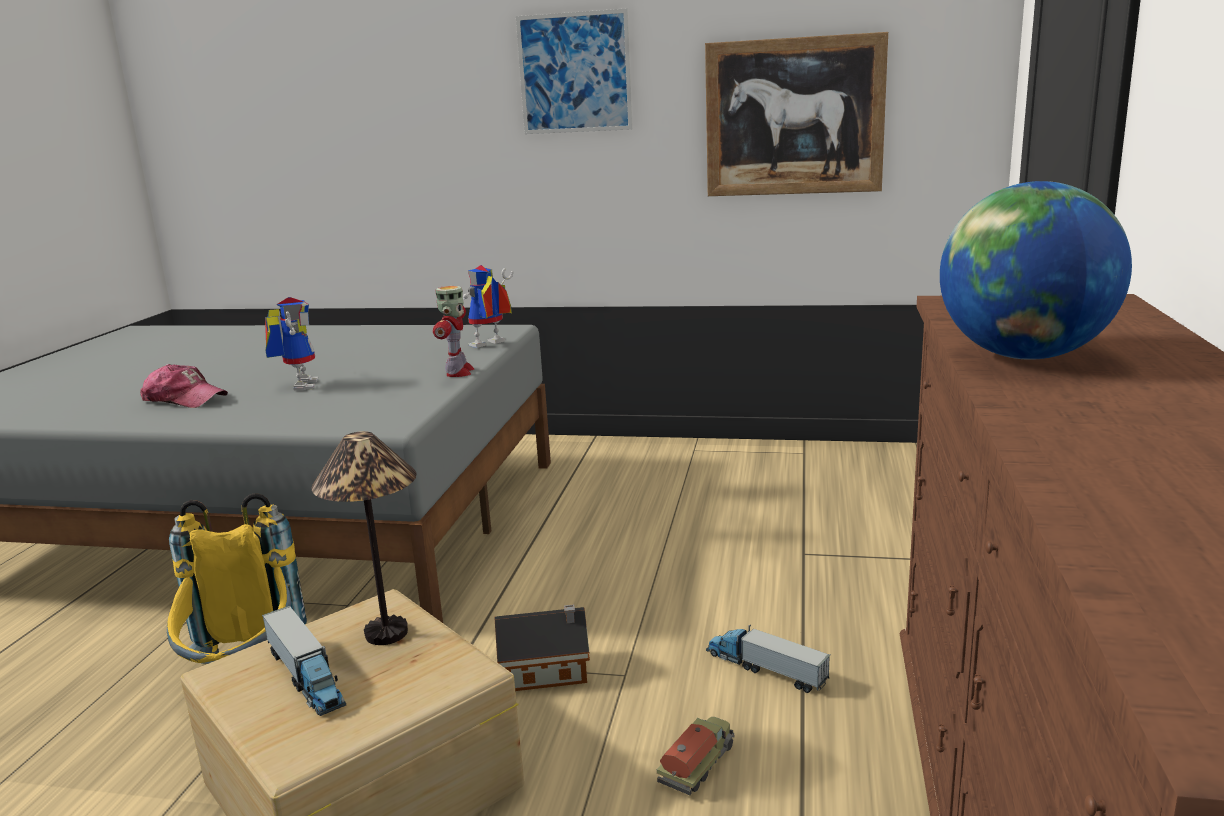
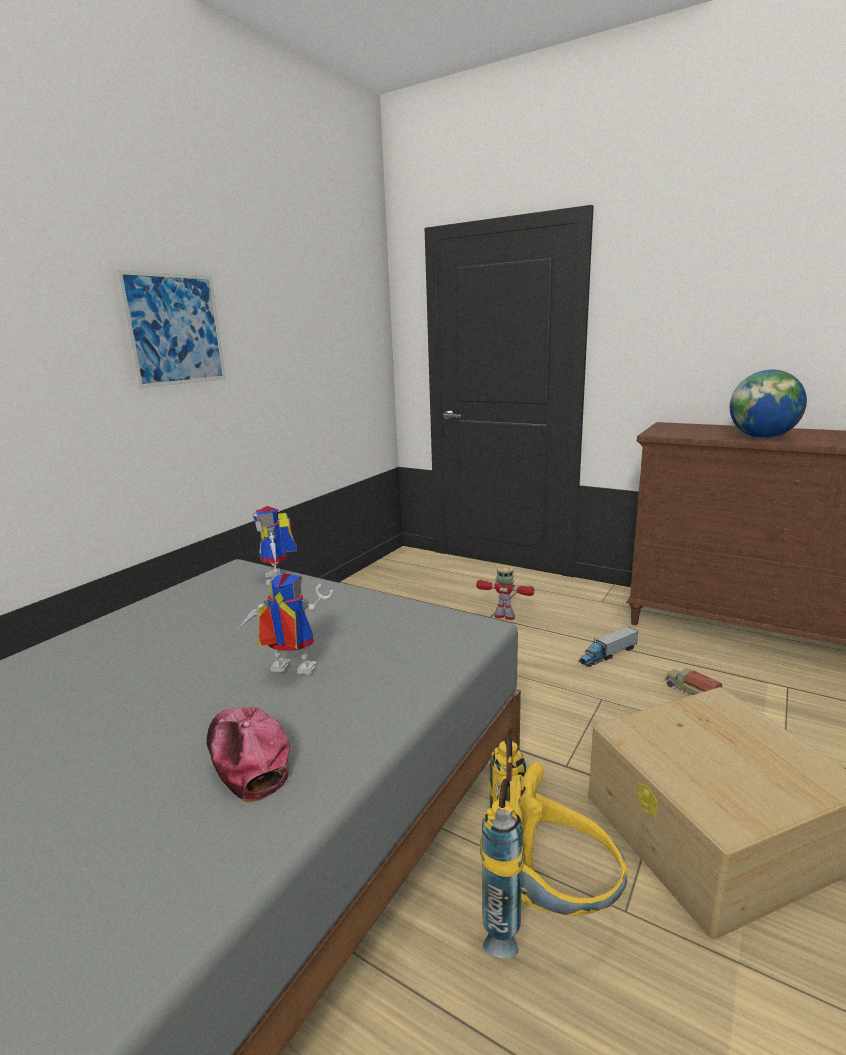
camera: 70 degrees left, 0 degrees up
(184, 399) = (246, 757): cap -> cap turned 75 degrees counterclockwise
(306, 677) = (732, 771): toy truck -> none
(386, 634) = (670, 730): table lamp -> none
(458, 372) = (352, 594): toy robot -> toy robot (505, 616)
(548, 671) = (589, 727): toy house -> none
(794, 117) = (314, 365): picture -> none

